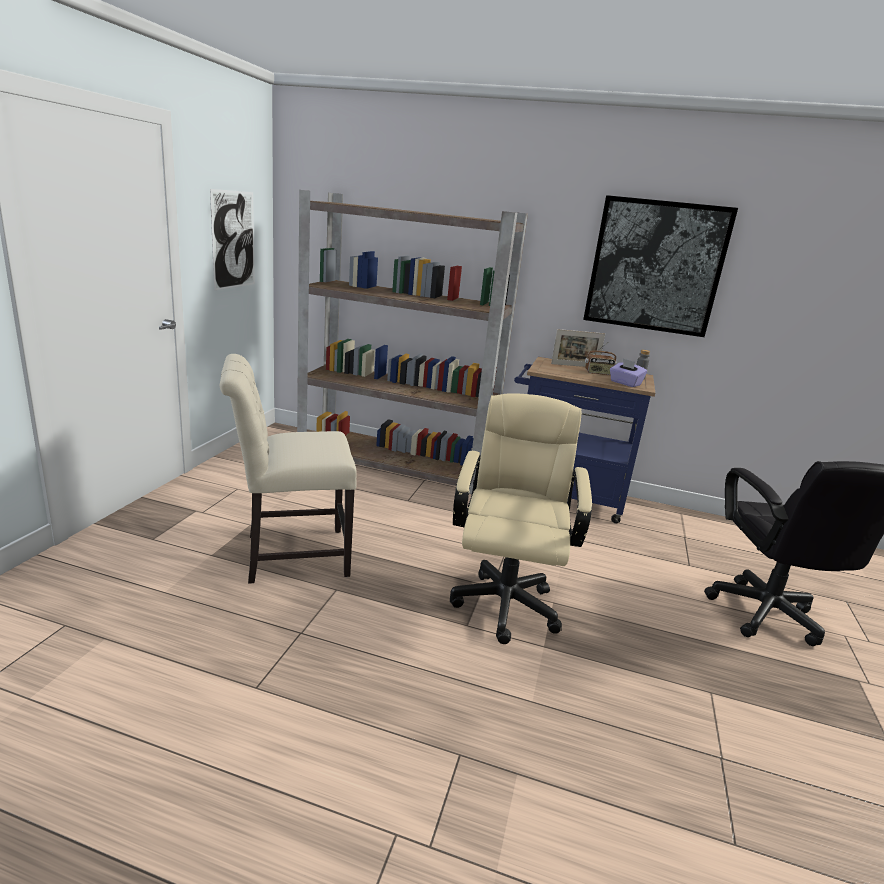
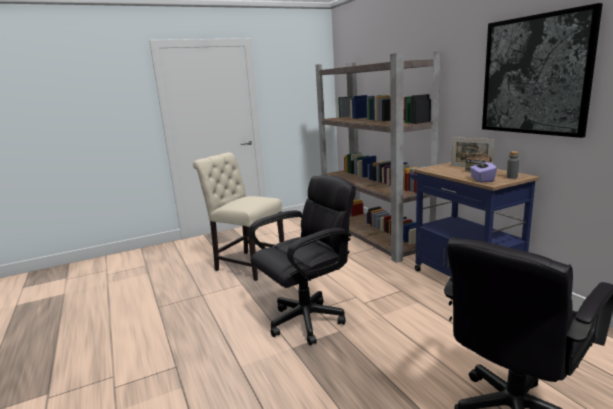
camera: 50 degrees right, 5 degrees down
(233, 240) = (299, 98): picture -> none
(504, 603) = (309, 319): beige office chair -> black office chair

